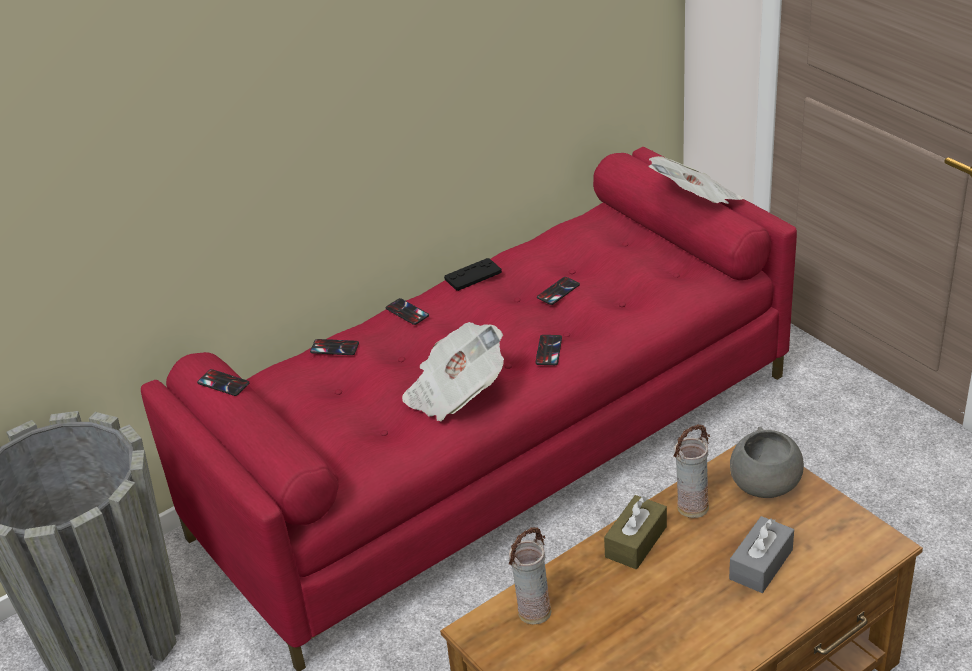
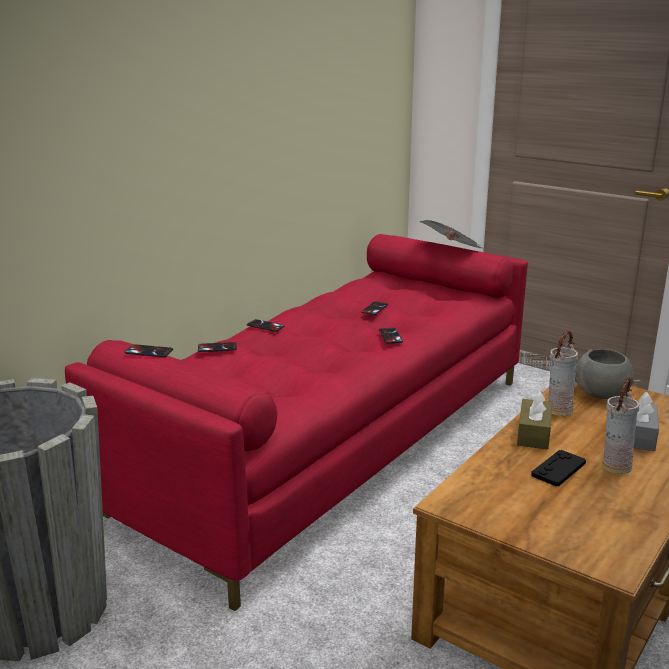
camera: 20 degrees left, 15 degrees down
(455, 393) = (333, 362): newspaper -> none
(473, 275) = (304, 306): black game controller -> black game controller (558, 469)
(533, 611) = (485, 484): vase -> vase (614, 466)

